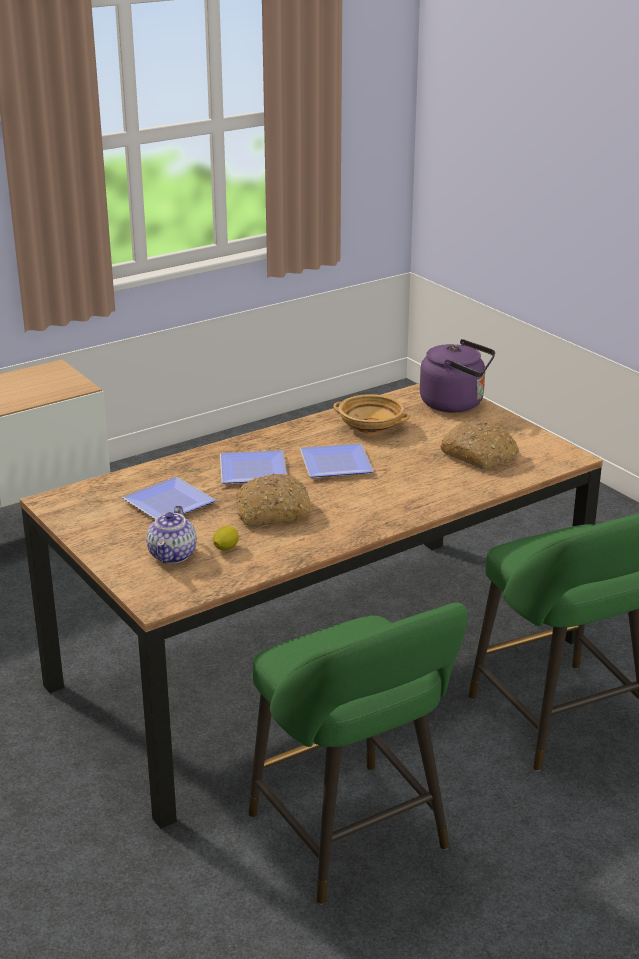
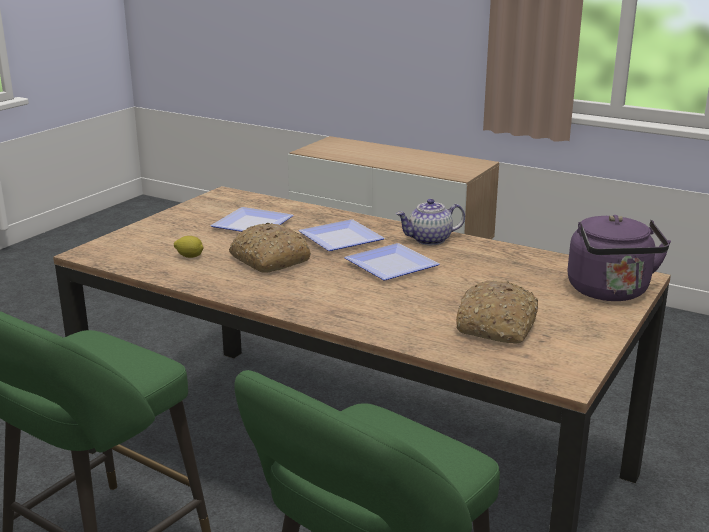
camera: 65 degrees right, 5 degrees down
(173, 555) = (166, 243): teapot -> teapot (429, 240)
(370, 427) = (491, 264): beige bowl -> none

